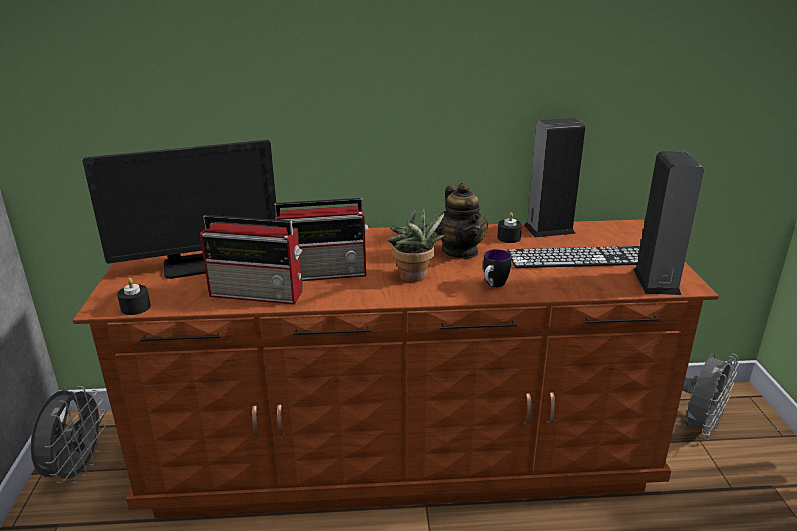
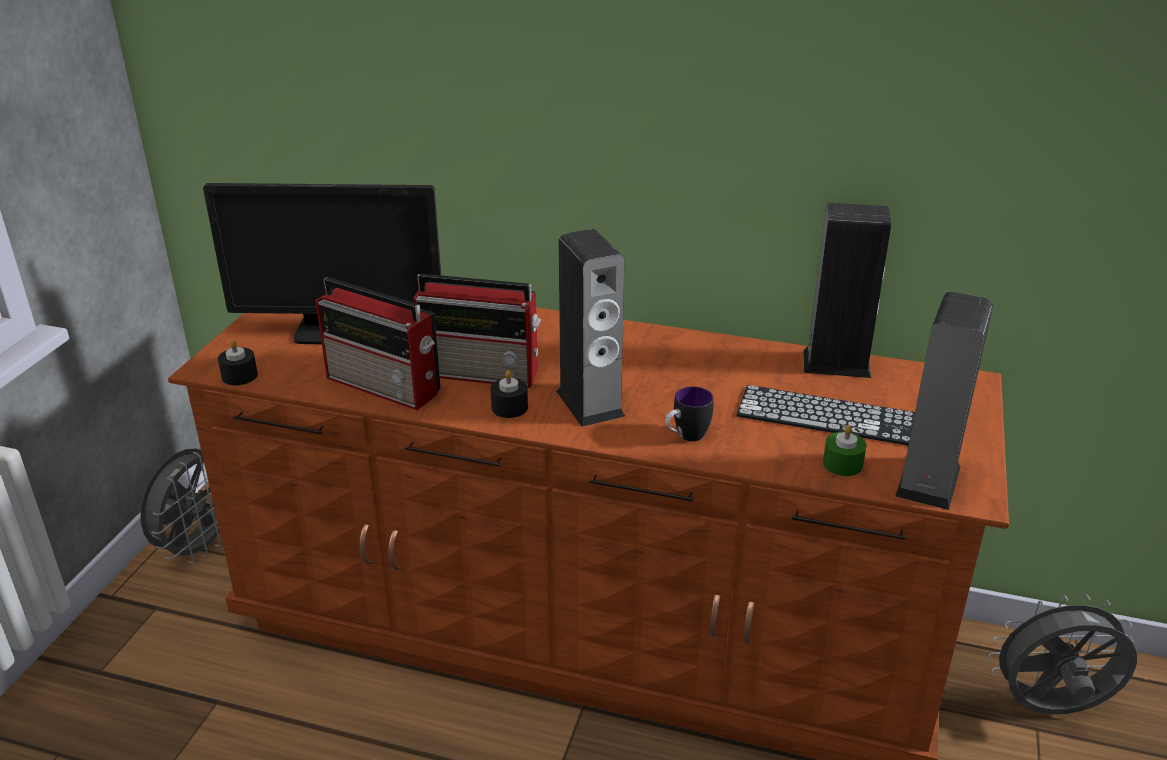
camera: 20 degrees right, 5 degrees up
(414, 278) = (590, 403): potted plant -> speaker
(460, 251) = (681, 375): teapot -> none
(509, 238) = (765, 366): black candle -> black candle (509, 407)
(600, 282) = (842, 464): none -> green candle
(699, 427) = (1050, 710): grey fan -> grey fan turned 150 degrees counterclockwise

